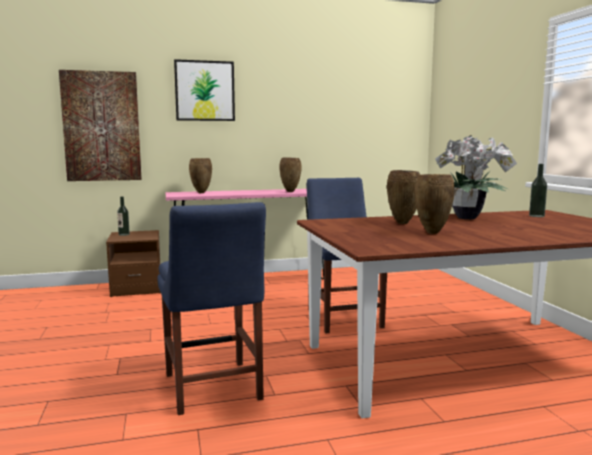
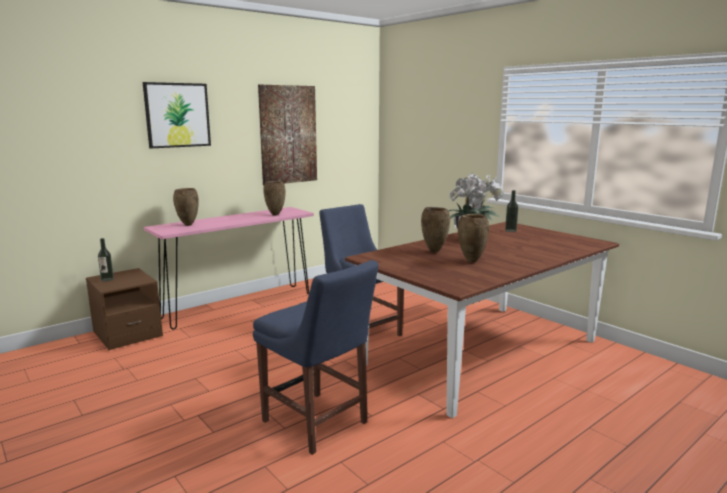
camera: 25 degrees left, 5 degrees up
(101, 126) = (64, 160): picture -> picture (288, 135)

